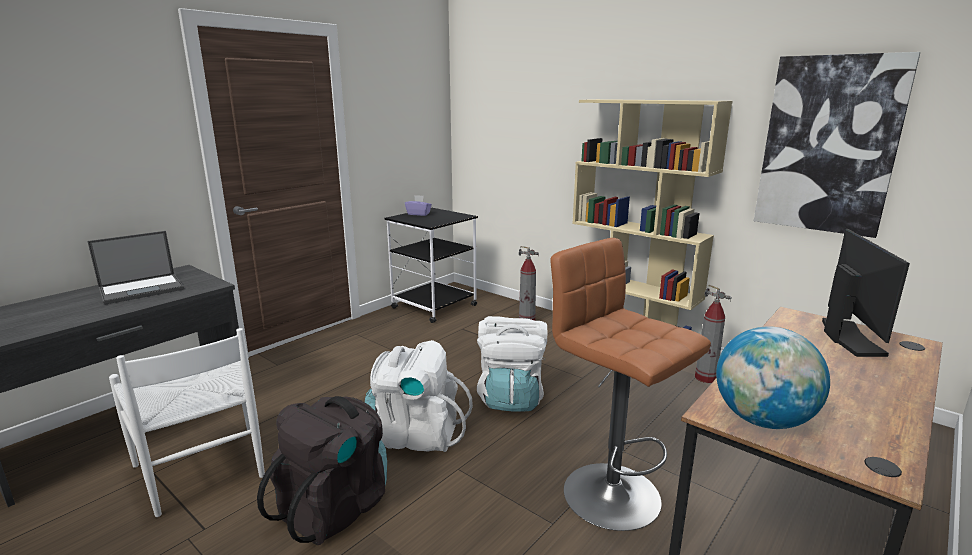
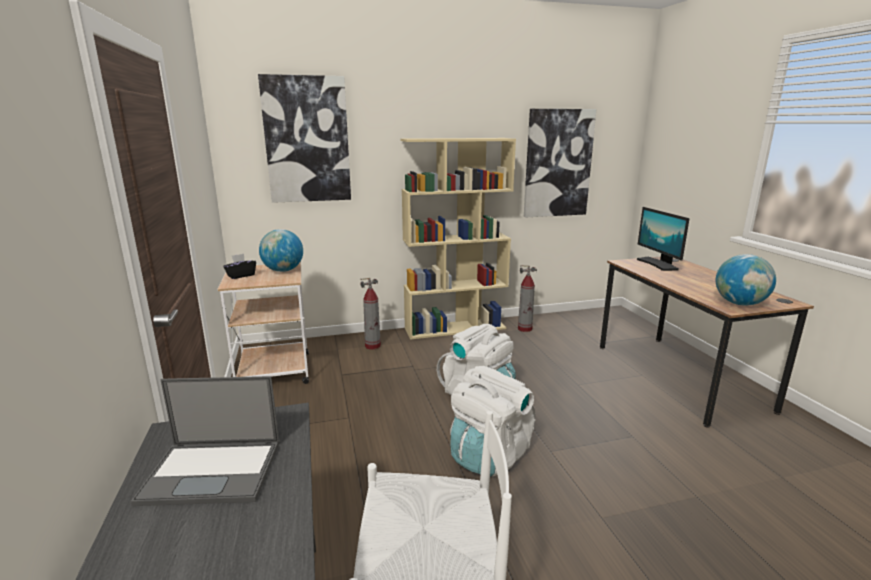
camera: 55 degrees left, 0 degrees up
(142, 289) = (214, 471): laptop -> laptop turned 90 degrees clockwise
(335, 506) = (557, 529): black backpack -> none
(418, 214) = (241, 275): purple tissue box -> black tissue box
(435, 306) = (274, 370): black cart -> beige cart
(448, 218) = (283, 270): none -> globe
(514, 99) = (307, 140): none -> picture
(611, 494) = (616, 406): brown stool -> none
(848, 338) = (658, 264): monitor -> monitor turned 150 degrees counterclockwise

